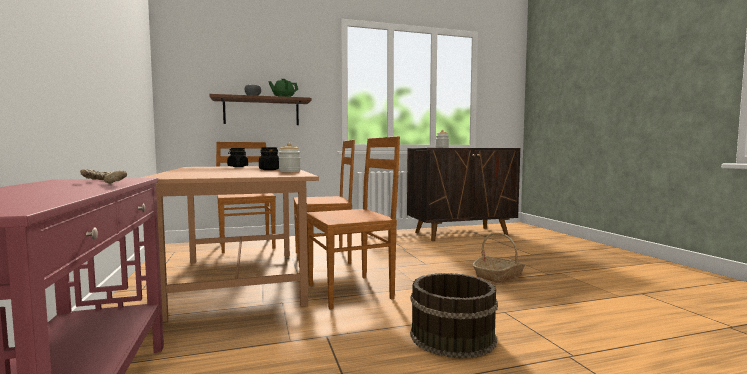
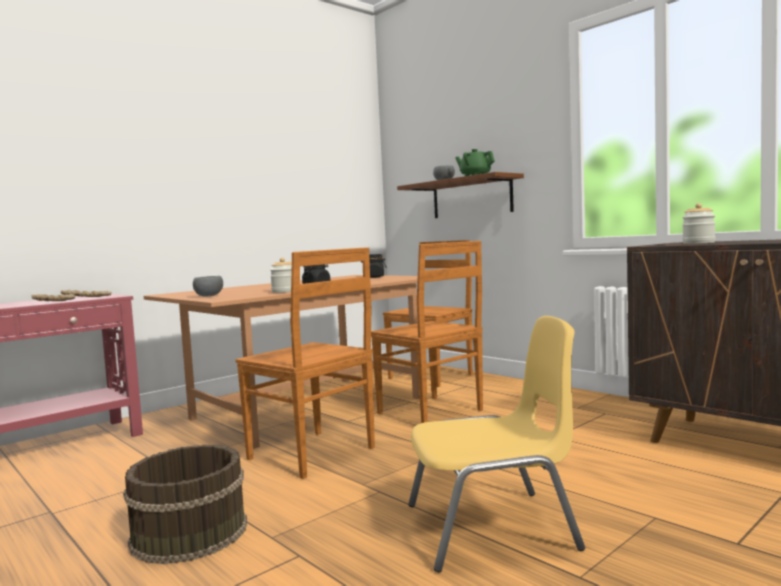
camera: 65 degrees right, 0 degrees up
(252, 175) = (209, 296): none -> grey bowl
(498, 276) = (493, 527): basket -> yellow chair

